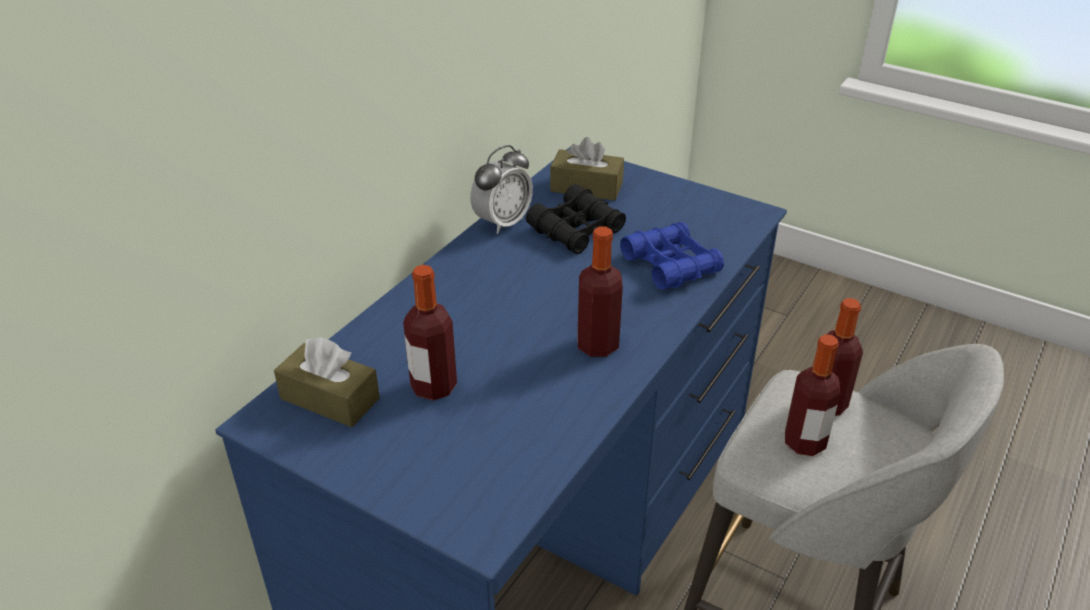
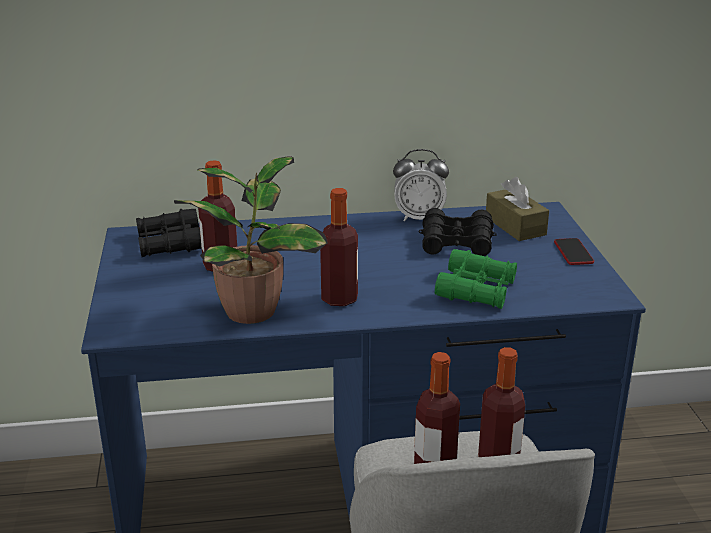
camera: 50 degrees right, 10 degrees down
(330, 398) = (169, 243): brown tissue box -> black binoculars
(554, 408) = (253, 309): none -> potted plant
(667, 188) = (573, 252): none -> phone
(670, 265) = (476, 289): blue binoculars -> green binoculars

